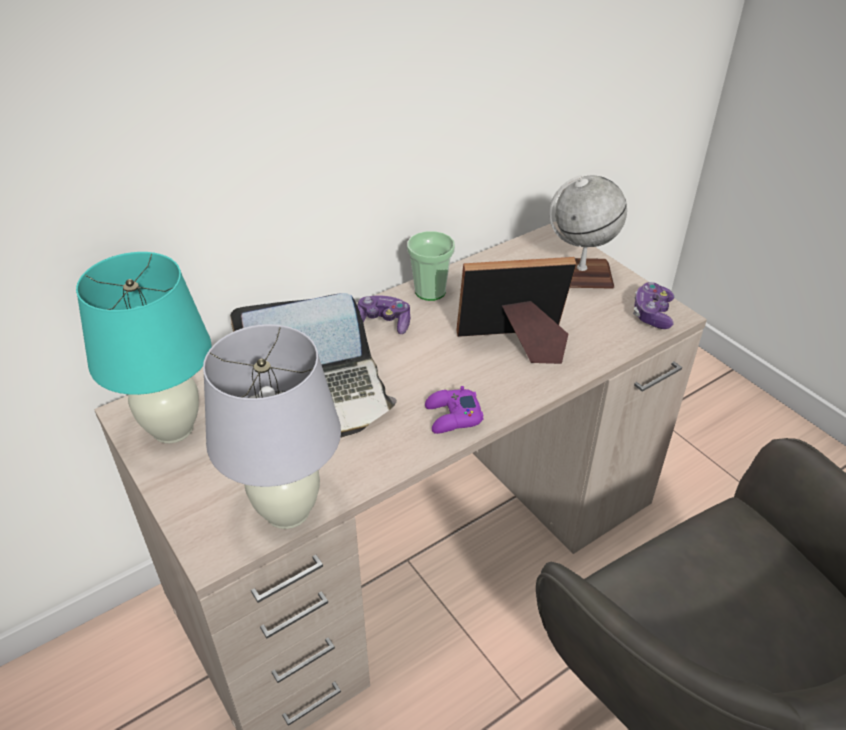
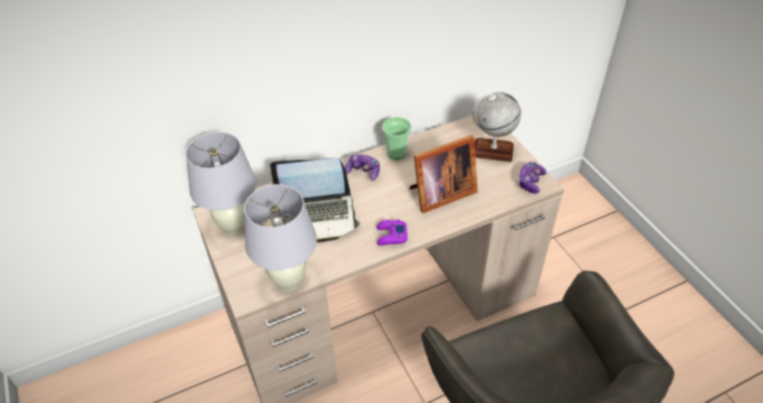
camera: 10 degrees right, 5 degrees up
(172, 429) = (233, 226): turquoise table lamp -> white table lamp
(515, 344) = (439, 194): picture frame -> picture frame turned 150 degrees clockwise

